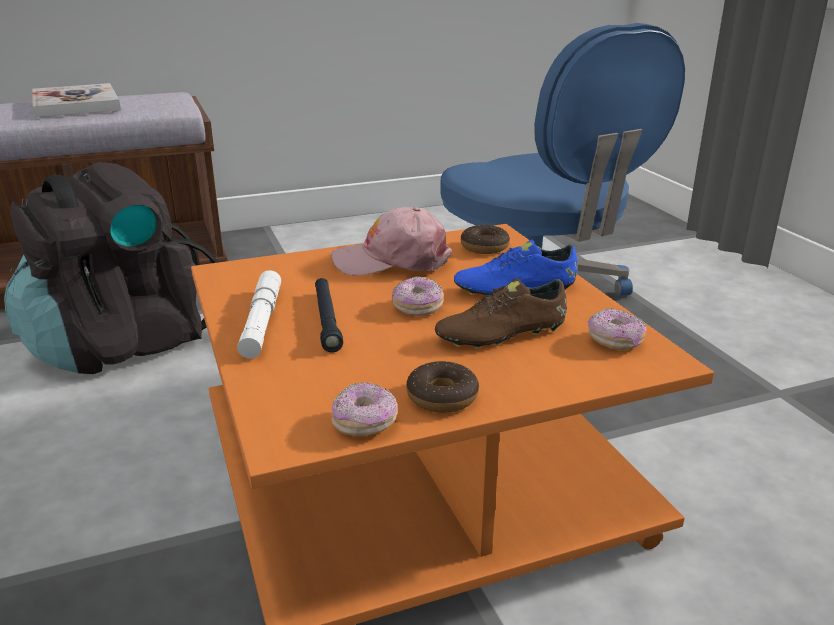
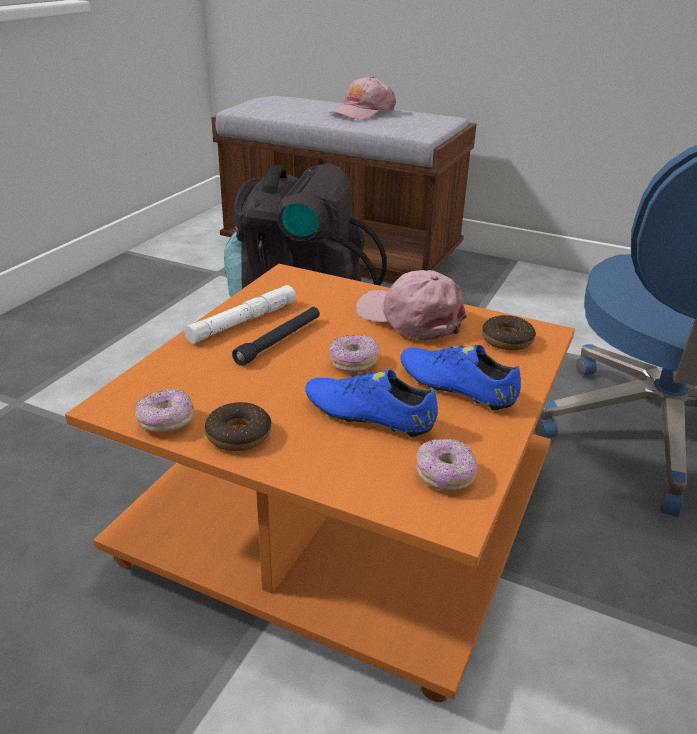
camera: 45 degrees right, 5 degrees up
(76, 104) = (362, 112): book -> pink cap
(501, 334) = (368, 416): brown shoe -> blue shoe

